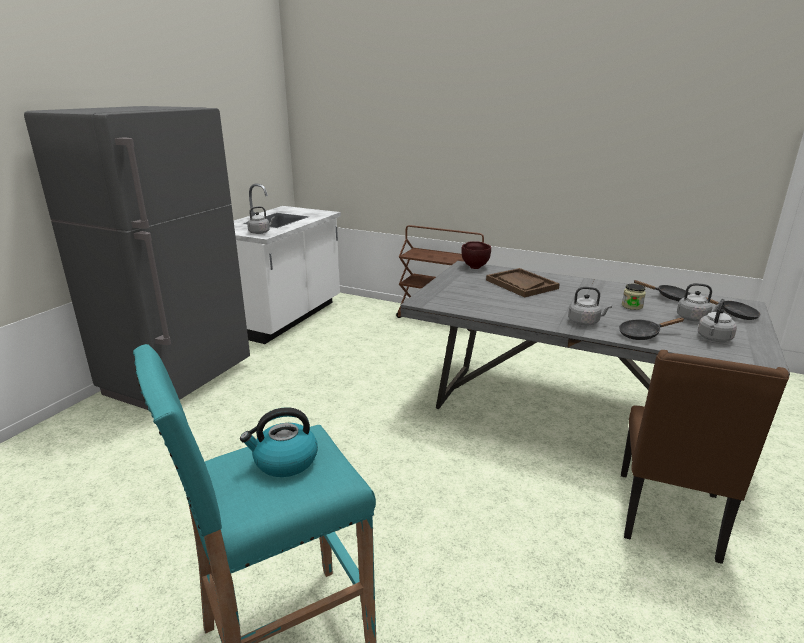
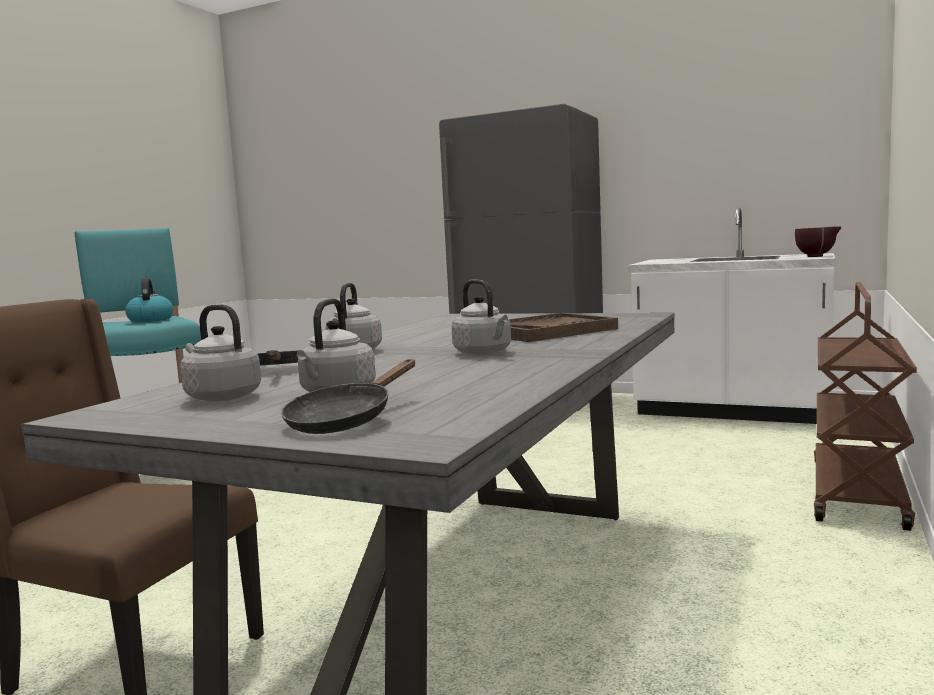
camera: 90 degrees right, 15 degrees down
(260, 232) = (658, 262): grey kettle -> grey kettle (484, 353)
(475, 267) = (639, 317): brown bowl -> brown bowl (817, 256)
(632, 306) = (425, 367): jar -> none
(669, 297) = (485, 386): black frying pan -> none

